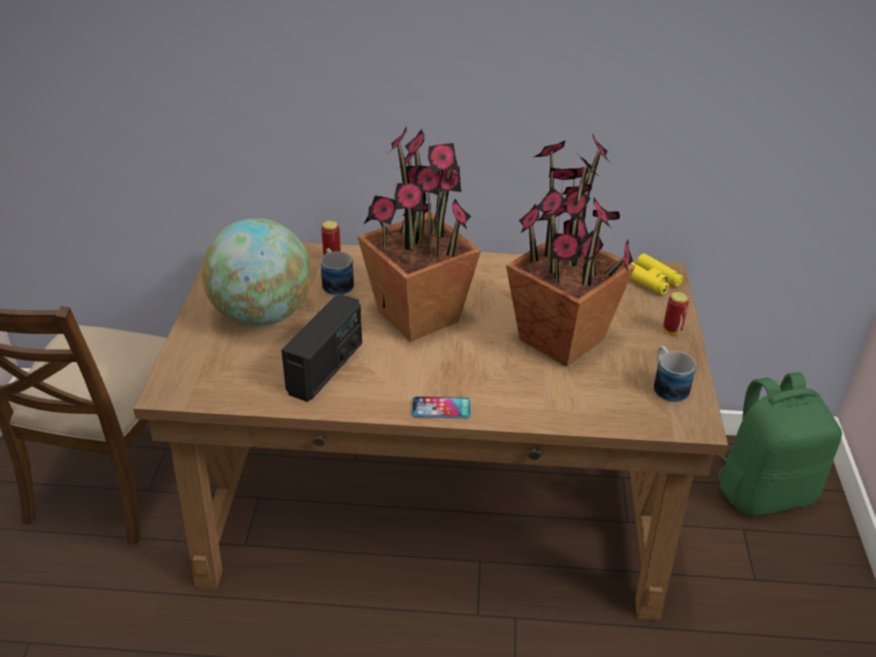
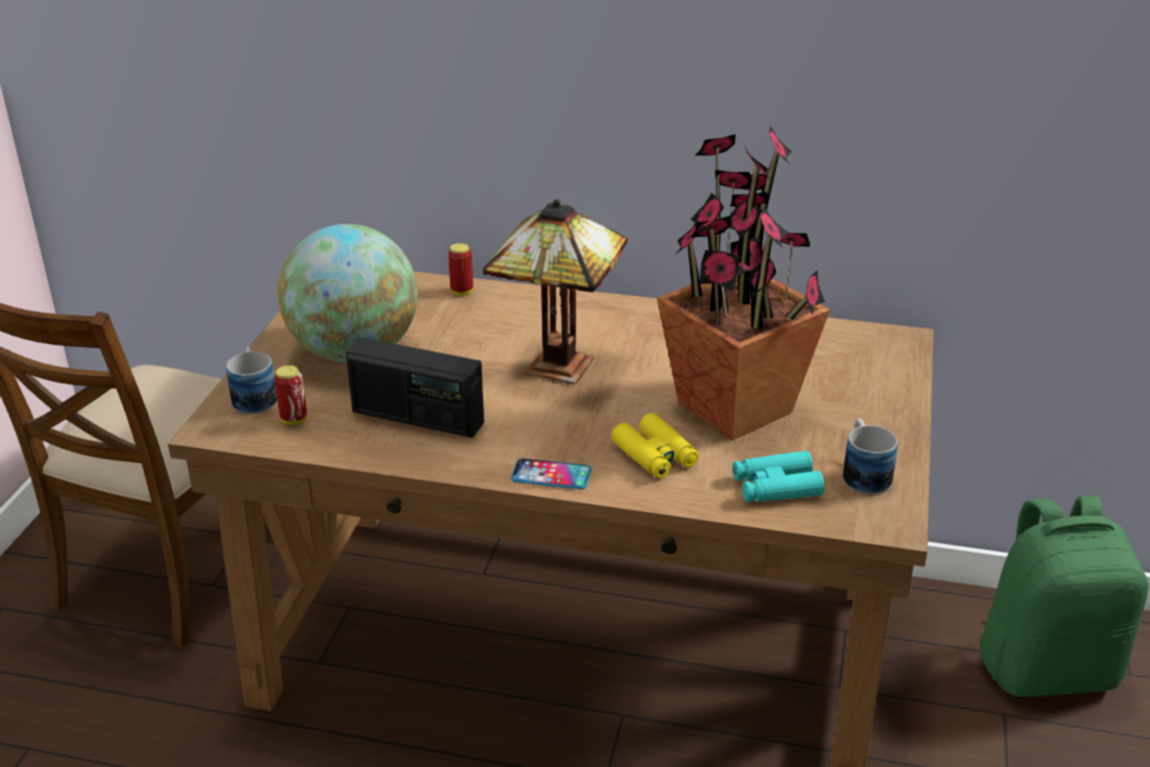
camera: 10 degrees right, 5 degrees down
(326, 368) = (417, 418): radio -> radio turned 75 degrees clockwise
(335, 283) = (458, 321): mug -> mug (254, 396)
(419, 316) = (554, 367): potted plant -> table lamp
(608, 402) = (776, 487): none -> turquoise binoculars
(651, 280) = (880, 347): yellow binoculars -> yellow binoculars (655, 455)
(672, 330) = (890, 408): can -> can (294, 419)

